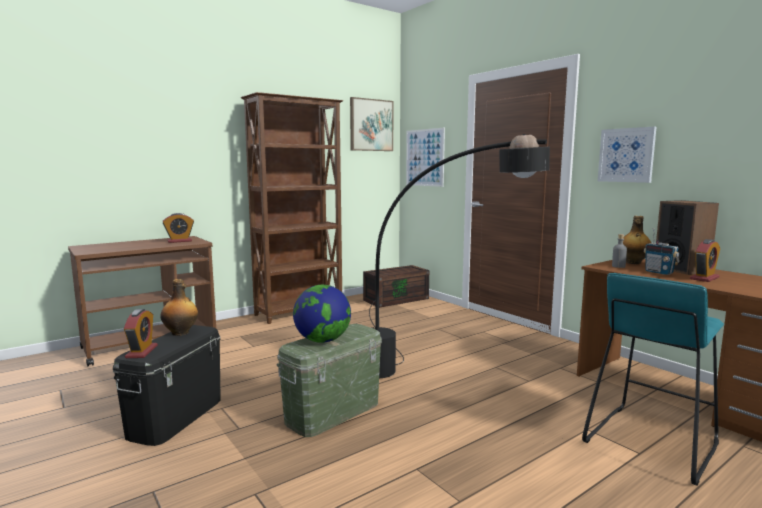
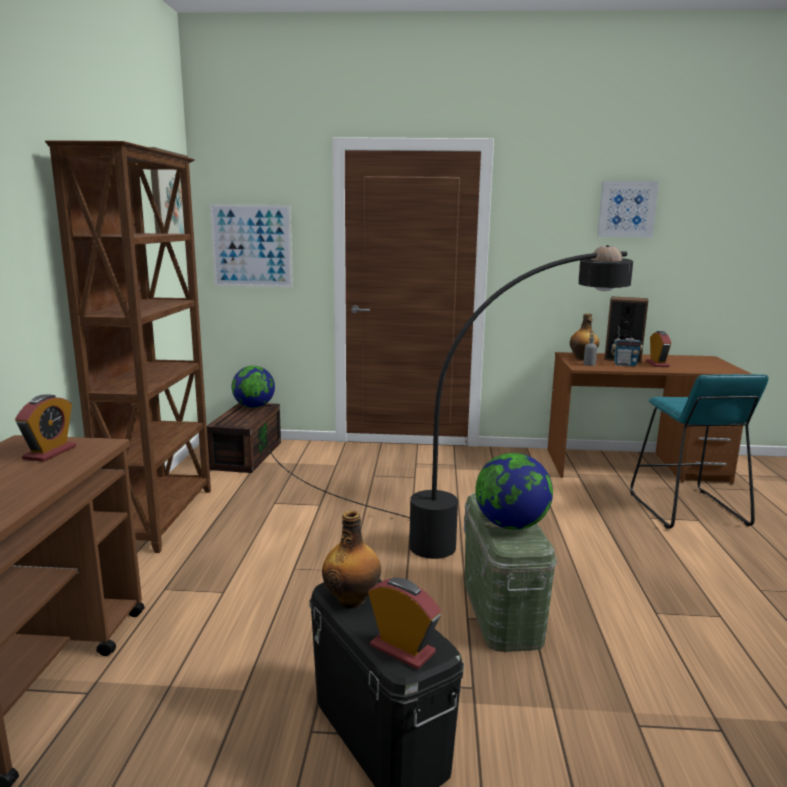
camera: 50 degrees left, 5 degrees up
(411, 268) = (254, 407): none -> globe
(626, 155) = (549, 252): picture -> picture (627, 209)

